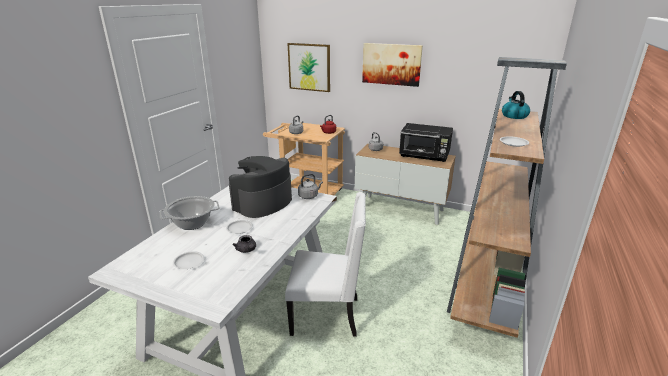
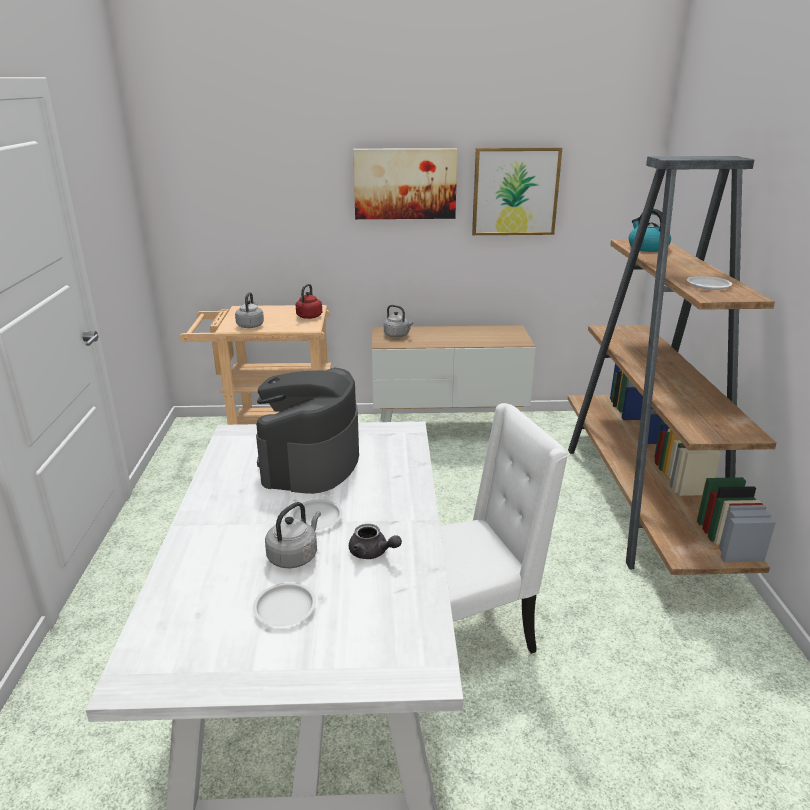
camera: 25 degrees left, 0 degrees up
(192, 223) = (210, 533): cooking pot -> none
(309, 67) = (246, 200): picture -> picture (515, 191)
(309, 196) = (381, 431): grey kettle -> grey kettle (294, 556)
(425, 156) = (481, 333): black microwave -> none

